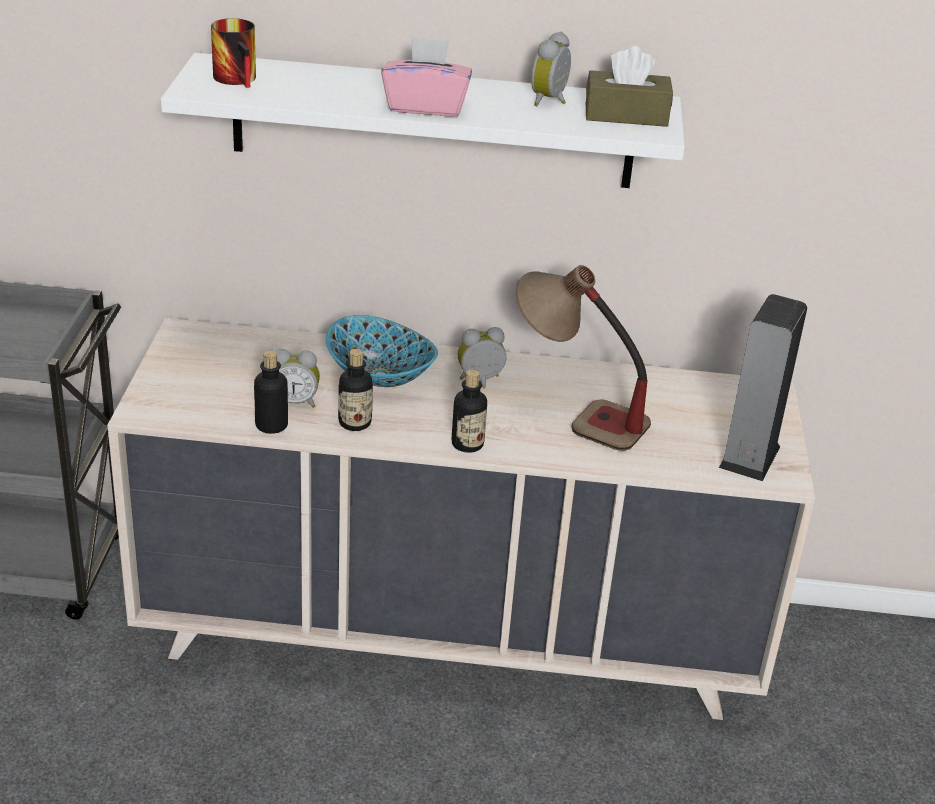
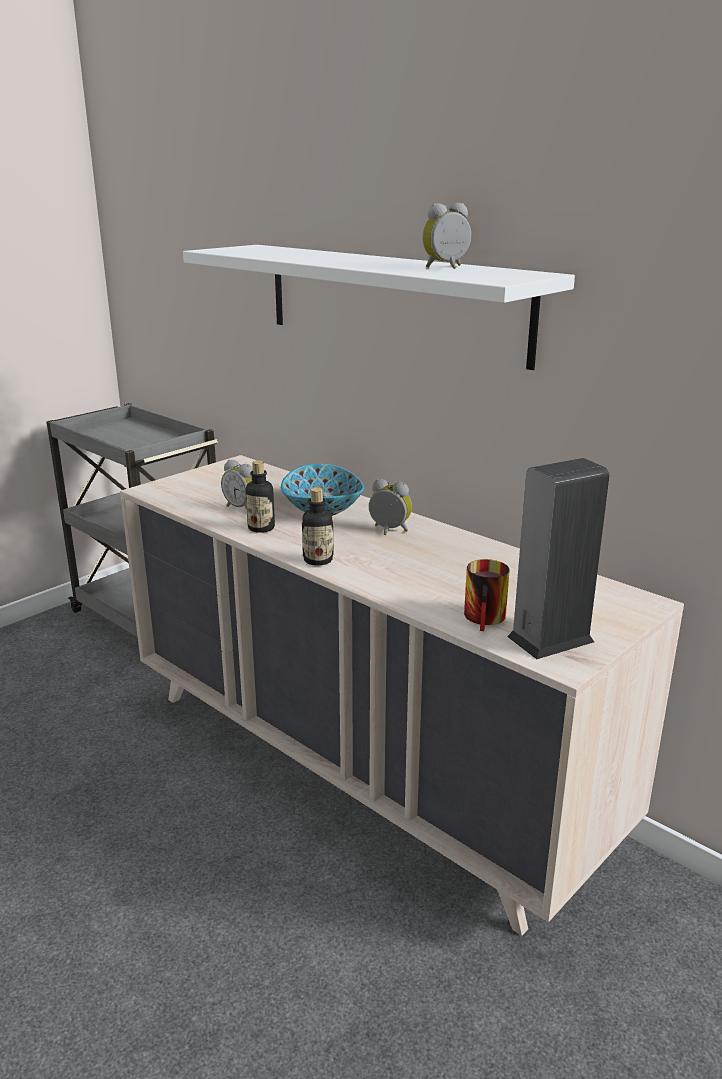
camera: 40 degrees right, 10 degrees down
(241, 79) = (251, 250): mug -> mug (488, 619)
(271, 425) = (207, 515): bottle -> none
(426, 107) = (340, 262): pink tissue box -> none
(574, 415) = (430, 568): table lamp -> none
(626, 115) = (494, 274): brown tissue box -> none

